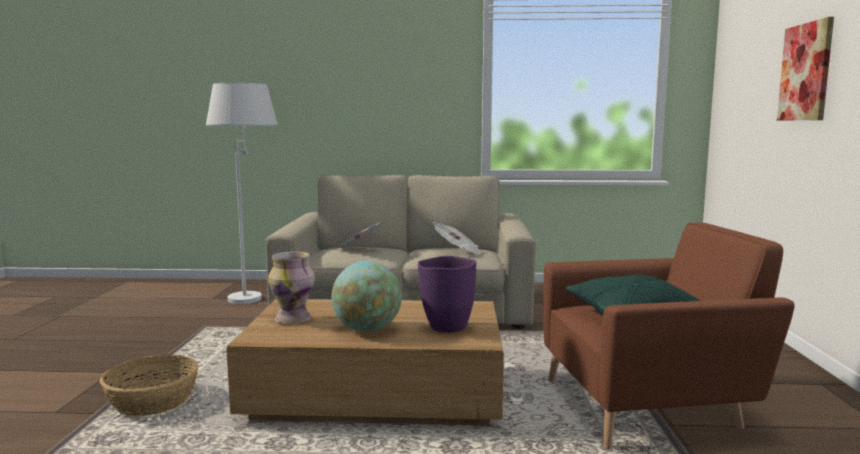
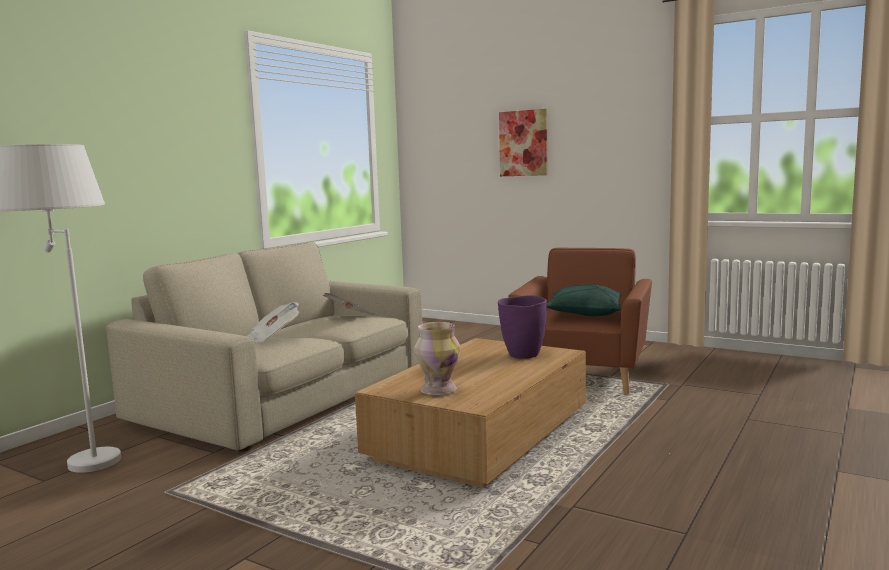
camera: 60 degrees left, 0 degrees up
(153, 401) = (380, 532): basket -> none
(367, 329) = (500, 373): globe -> none

